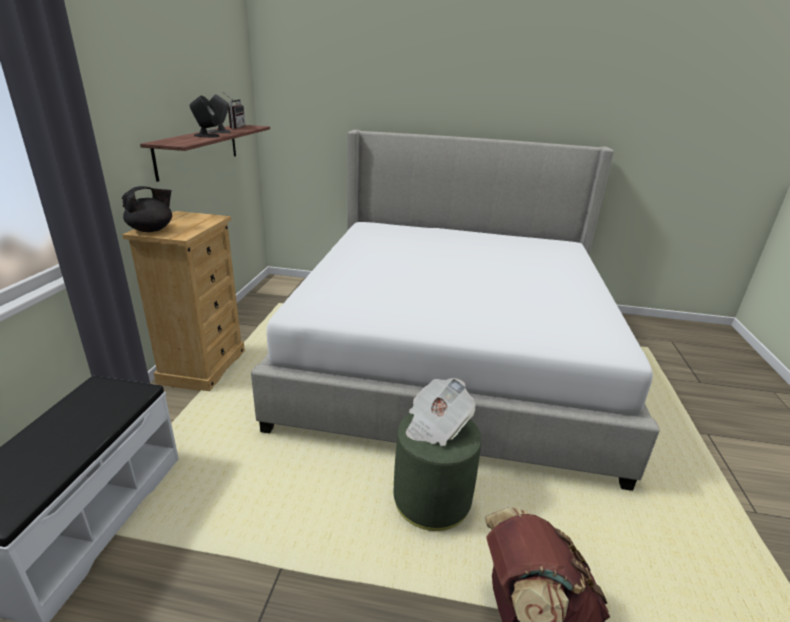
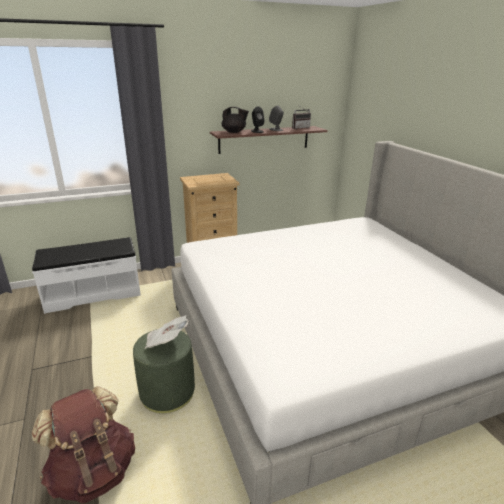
camera: 60 degrees right, 0 degrees up
(152, 230) = (192, 178): black teapot -> black teapot (234, 132)

